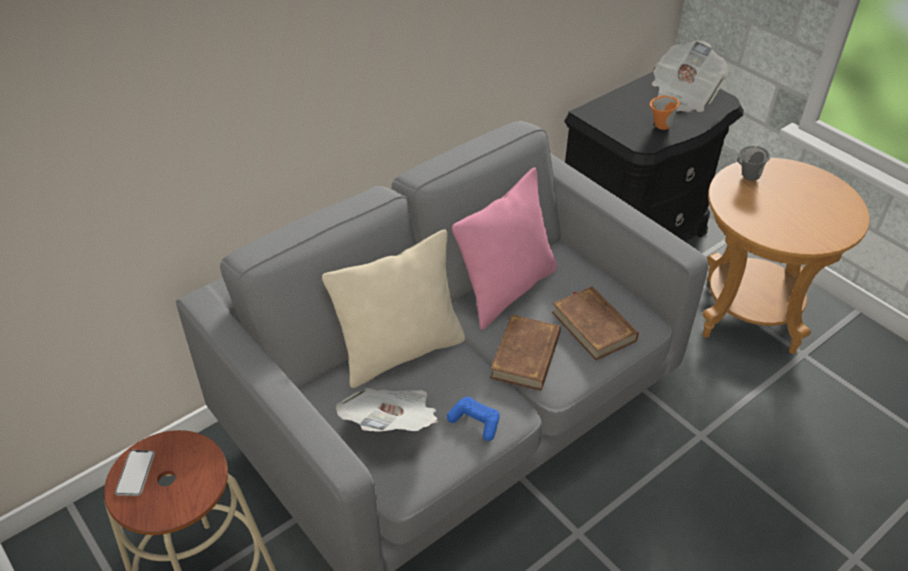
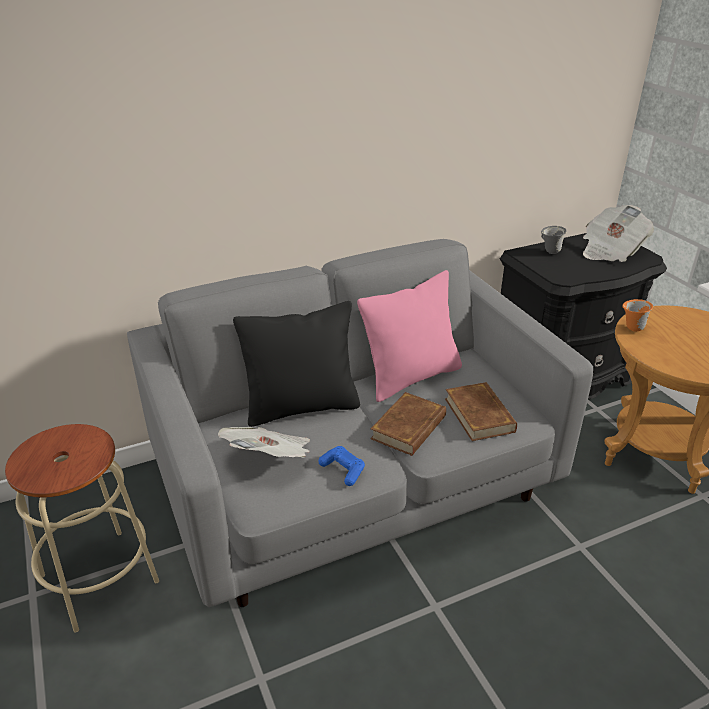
camera: 15 degrees right, 10 degrees down
(135, 473) = (39, 448): phone -> none
(401, 351) = (302, 407): beige pillow -> black pillow
(659, 127) = (581, 268): orange mug -> orange mug (631, 328)
(747, 178) = (657, 318): grey mug -> grey mug (550, 252)

